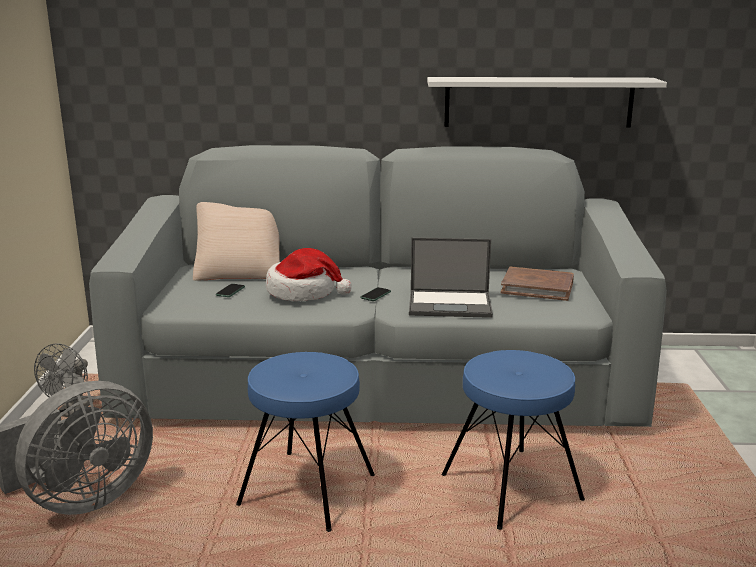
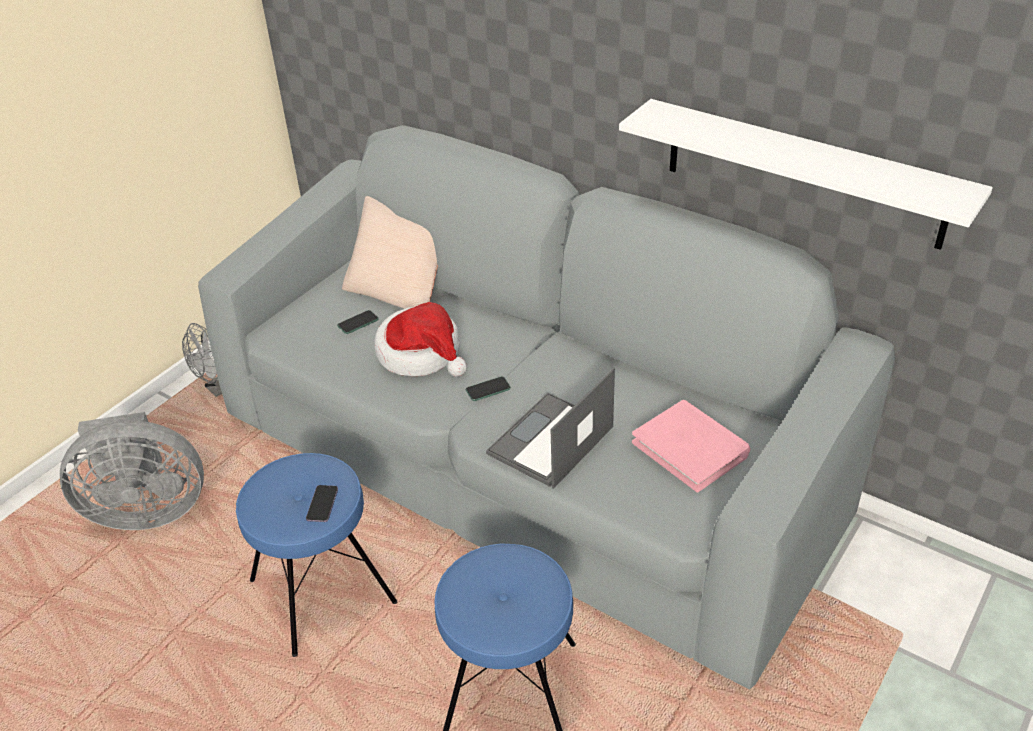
camera: 35 degrees right, 20 degrees up
(331, 370) = (322, 504): none -> phone
(451, 304) = (550, 441): laptop -> laptop turned 90 degrees clockwise
(537, 287) = (690, 448): brown book -> pink book

